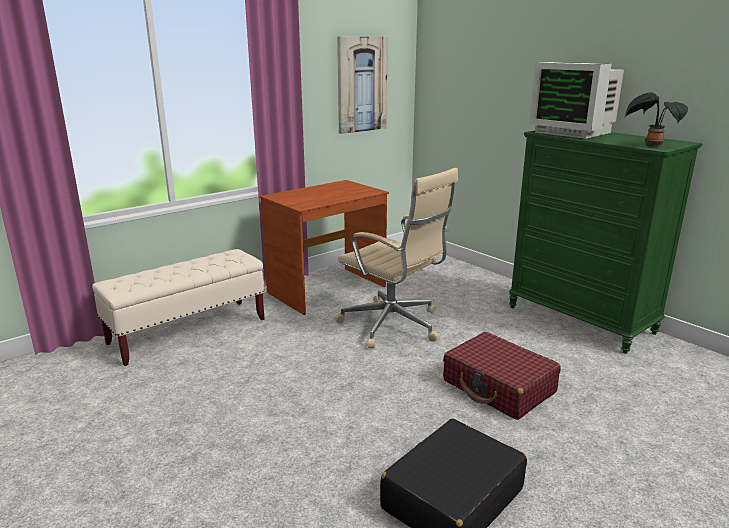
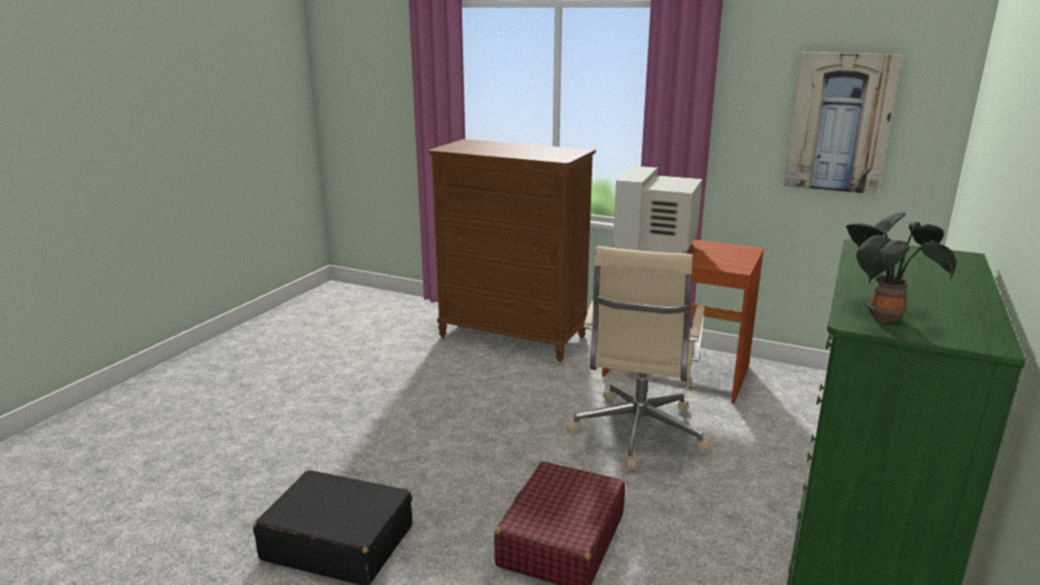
camera: 65 degrees right, 0 degrees up
(189, 331) = (513, 336): beige bench -> brown dresser
(573, 132) = (916, 263): monitor -> monitor (656, 249)

